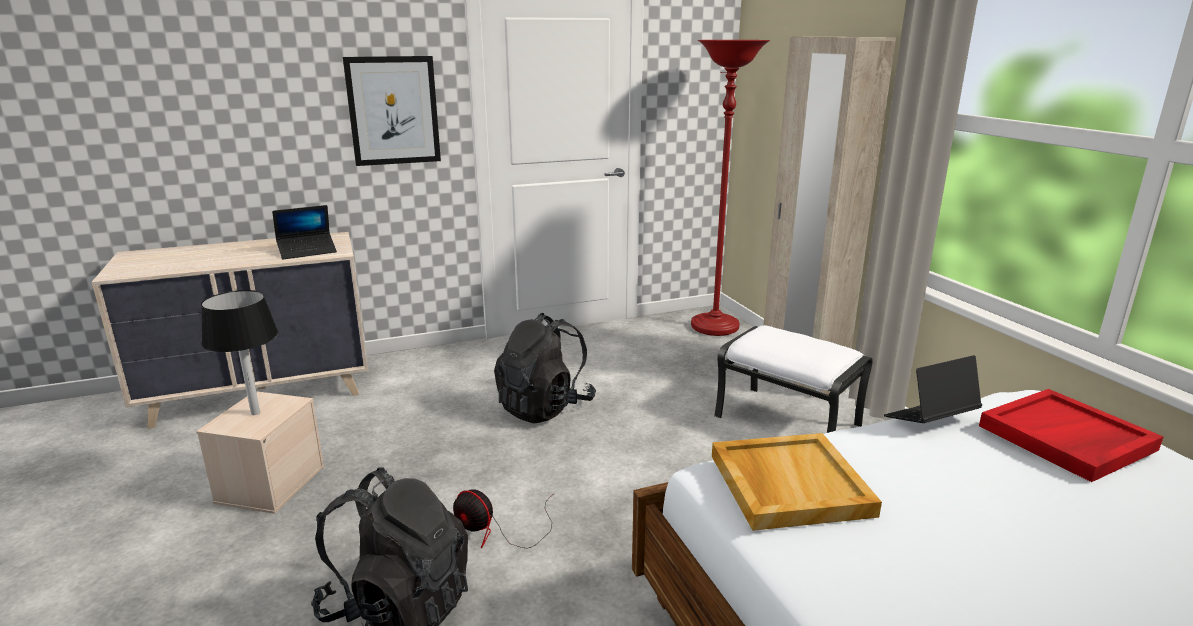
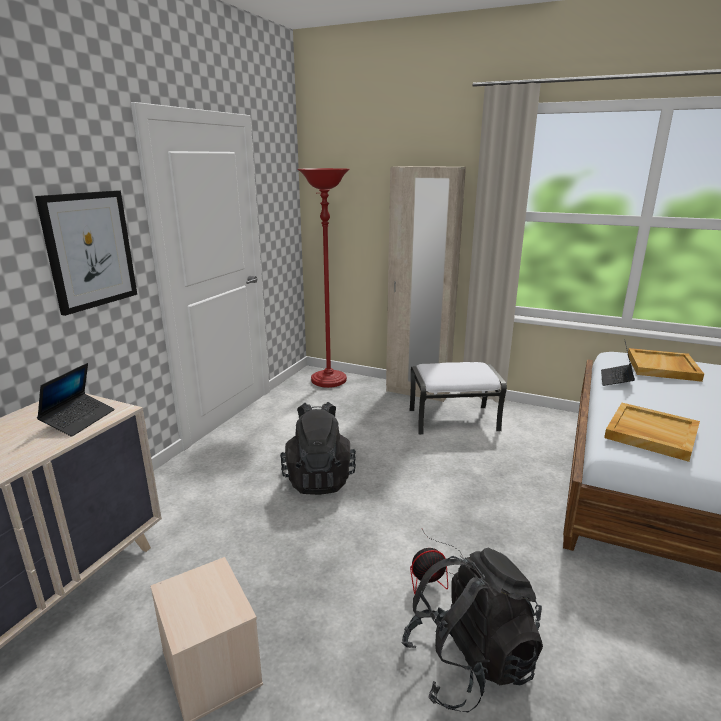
camera: 45 degrees left, 0 degrees up
(256, 413) = (199, 600): black table lamp -> none
(1066, 438) = (663, 367): red tray -> beige tray

